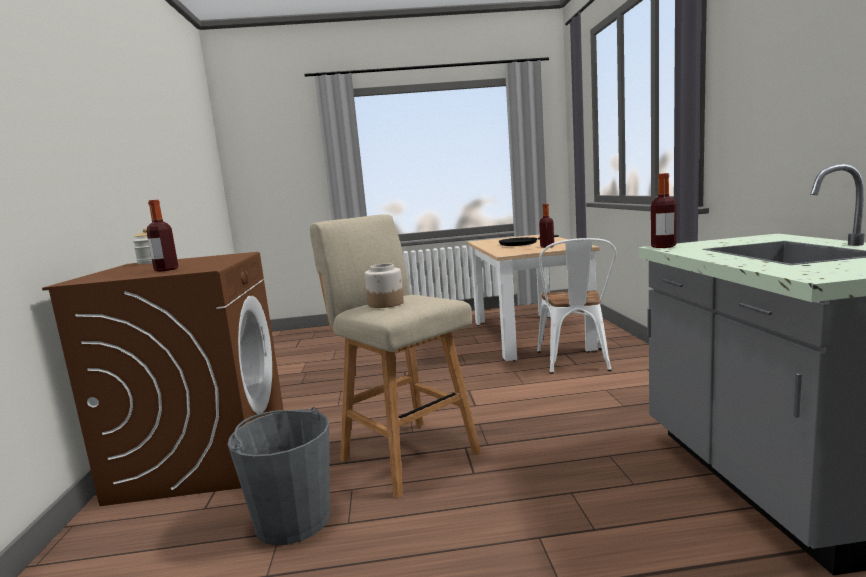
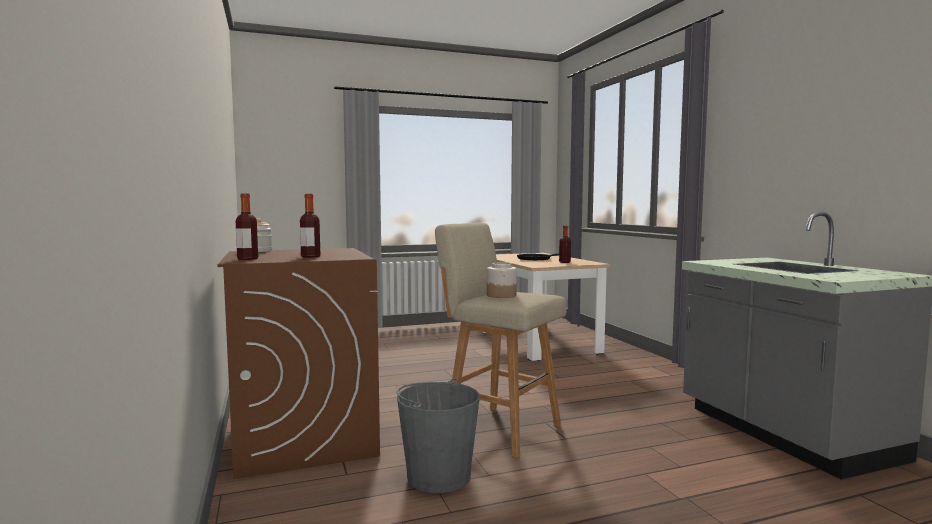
camera: 15 degrees left, 5 degrees down
(575, 363) = (592, 362): white chair -> none
(663, 246) = (701, 261): bottle -> bottle (247, 259)

